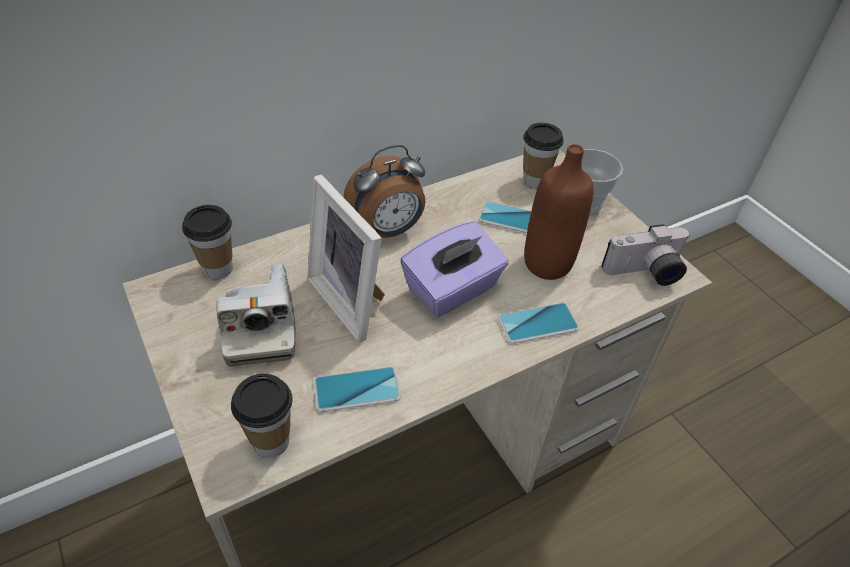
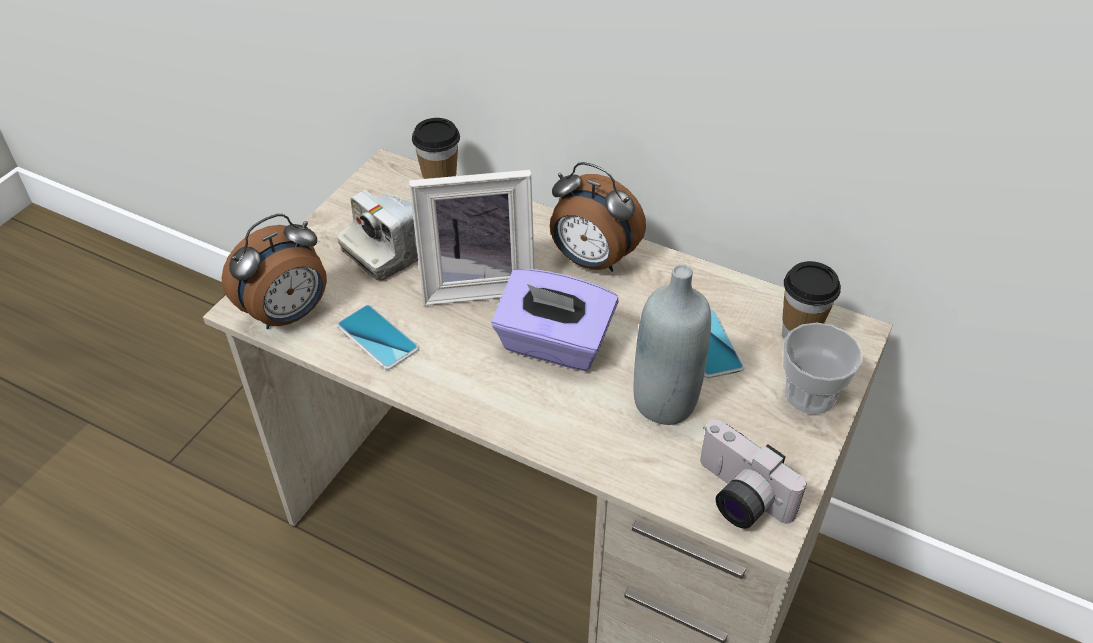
camera: 60 degrees right, 0 degrees up
(271, 442) = (288, 315): cup -> alarm clock
(352, 300) = (477, 283): picture frame -> picture frame turned 120 degrees counterclockwise
(537, 323) = (566, 429): phone -> none
(547, 264) = (665, 402): brown bottle -> grey bottle

